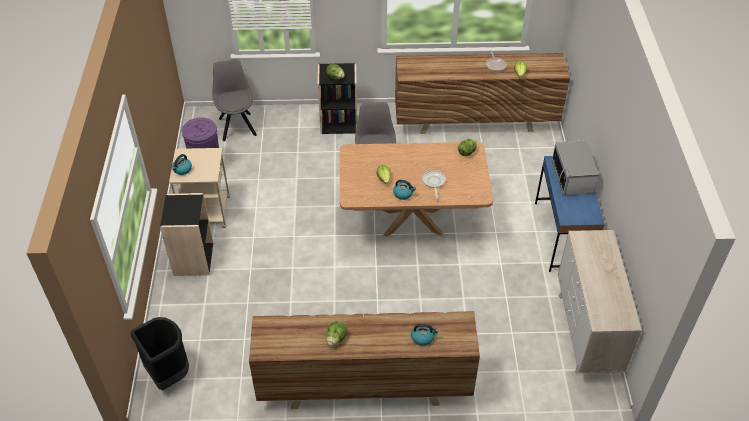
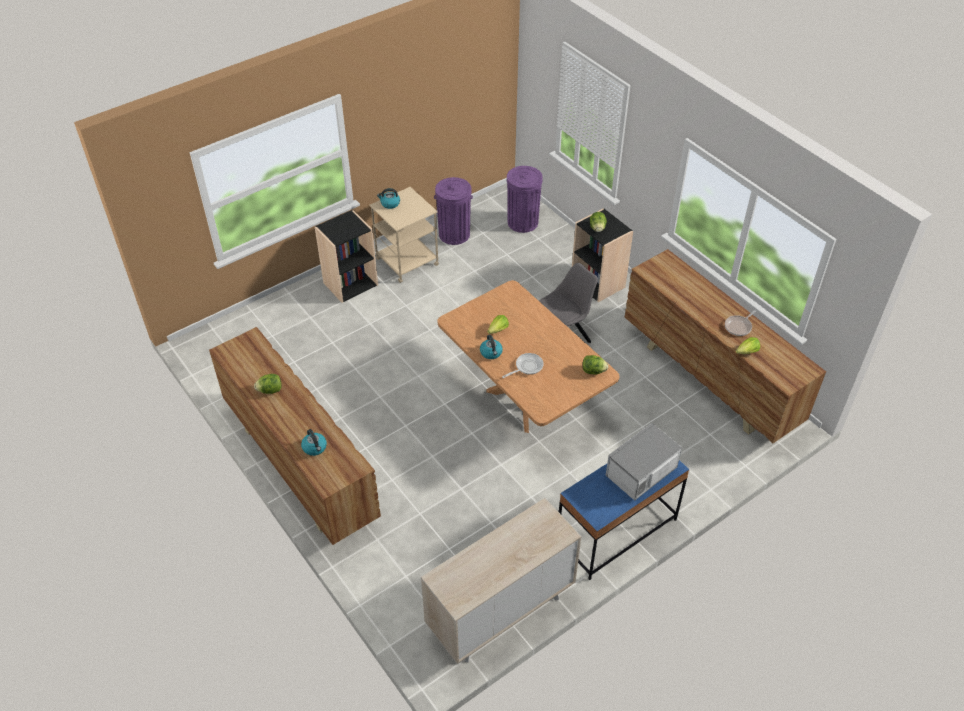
camera: 55 degrees right, 0 degrees up
(169, 375) = (225, 338): black trash can -> none
(237, 126) = (522, 222): grey chair -> purple trash can

